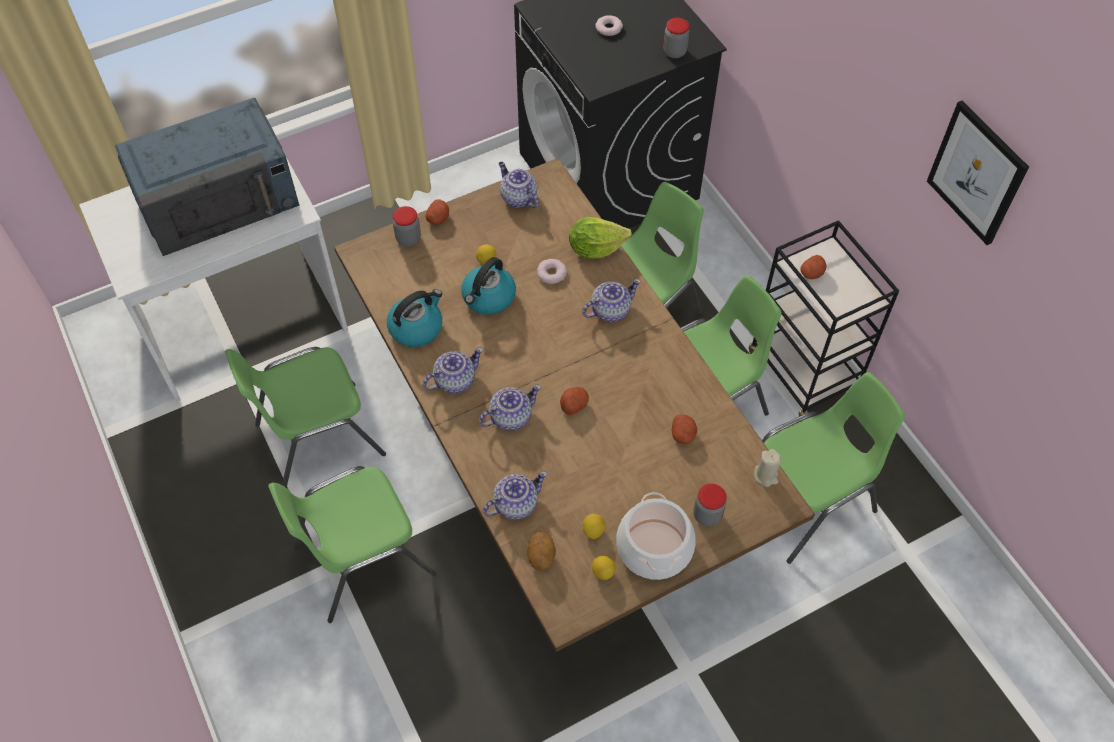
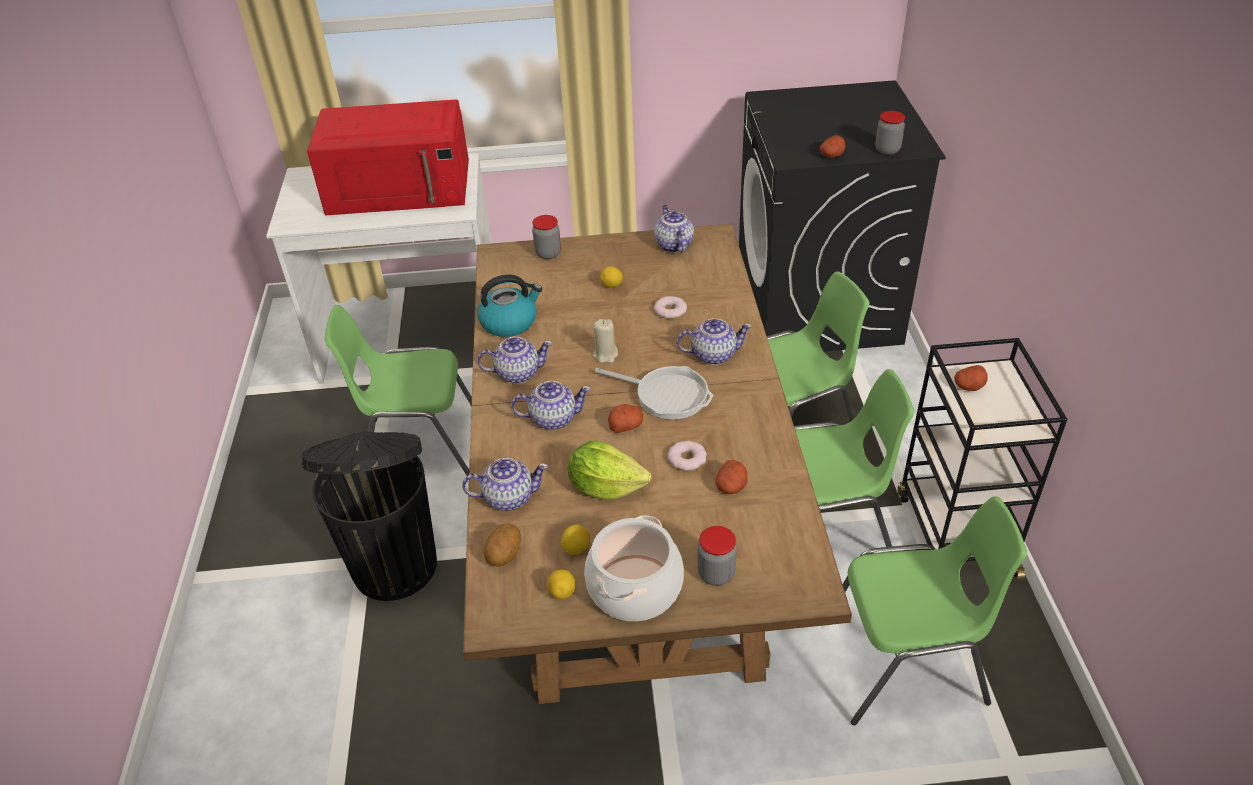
camera: 25 degrees right, 15 degrees down
(219, 199) = (400, 187): blue microwave -> red microwave
(361, 559) = (395, 564): green chair -> black trash can
(438, 218) = (586, 244): potato -> potato (832, 155)
(488, 298) = (594, 315): kettle -> none
(592, 363) = (667, 395): none -> frying pan
(596, 248) = (728, 301): lettuce -> lettuce (606, 487)
(609, 28) = (828, 122): donut -> donut (687, 459)
(766, 475) = (809, 555): beige candle -> beige candle (606, 355)
(977, 173) = (1166, 233): picture -> none

